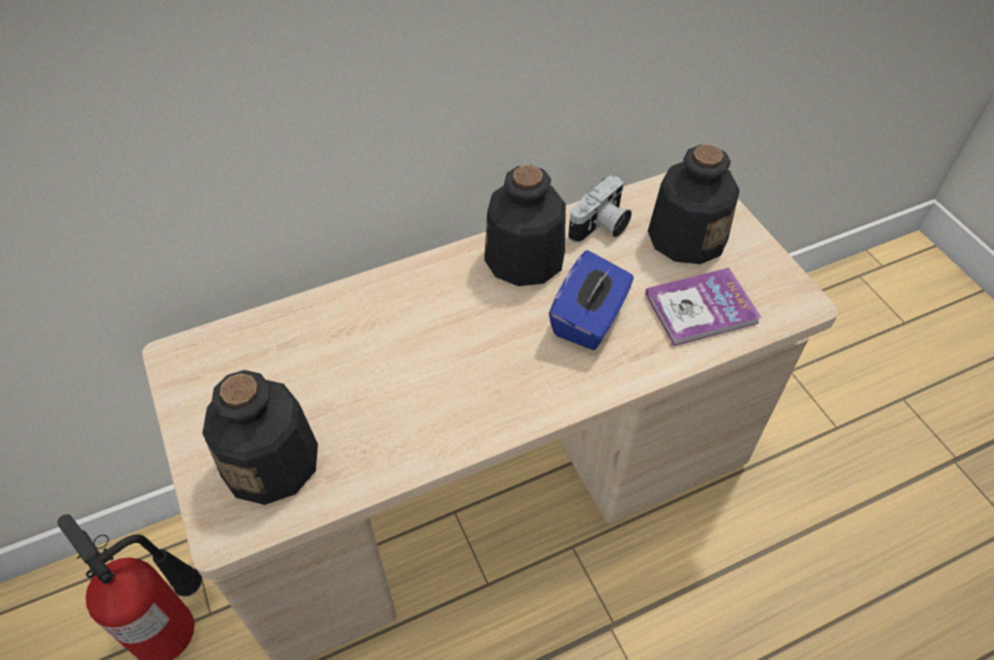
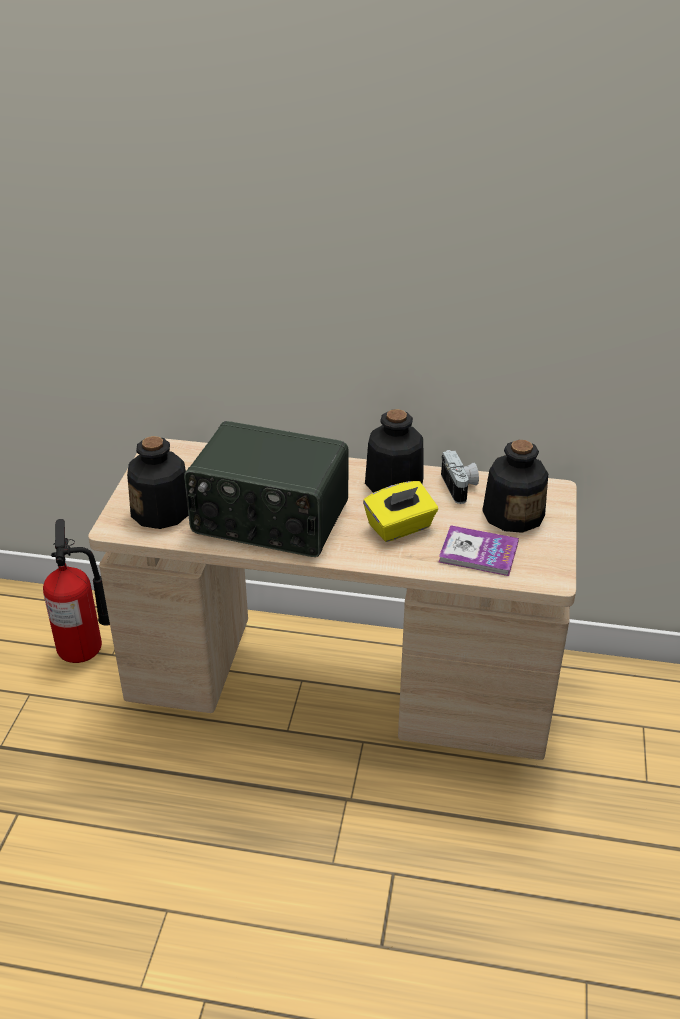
camera: 35 degrees right, 15 degrees down
(428, 394) = (269, 519): none -> radio
(589, 319) = (400, 527): blue tissue box -> yellow tissue box
(601, 227) = (460, 487): camera -> camera turned 90 degrees counterclockwise

